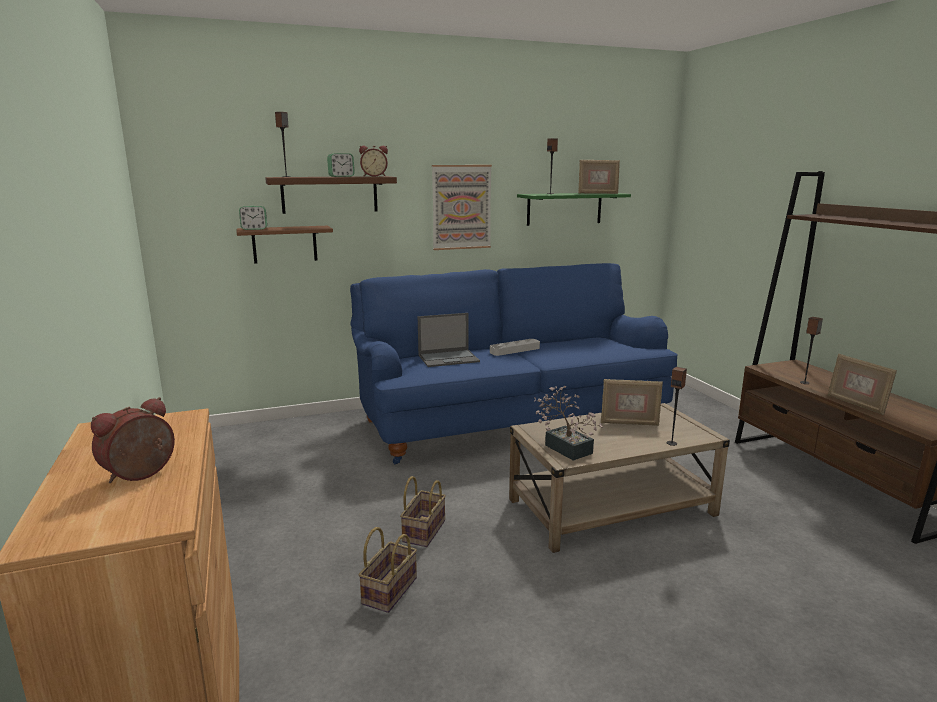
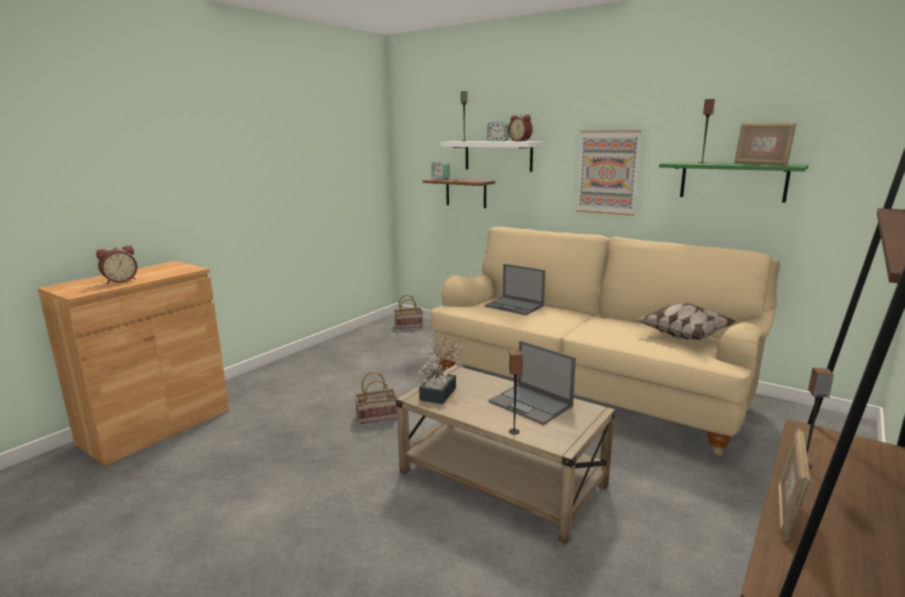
camera: 55 degrees right, 0 degrees up
(141, 475) = (120, 280): alarm clock -> alarm clock turned 135 degrees clockwise
(329, 194) = (498, 155): brown shelf -> white shelf
(389, 589) = (303, 430): basket -> basket (409, 325)
(509, 419) = (588, 387): blue sofa -> beige sofa
(514, 350) = (581, 317): grey tray -> none
(598, 341) = (683, 336): none -> pillow
(629, 423) = (531, 404): picture frame -> laptop

